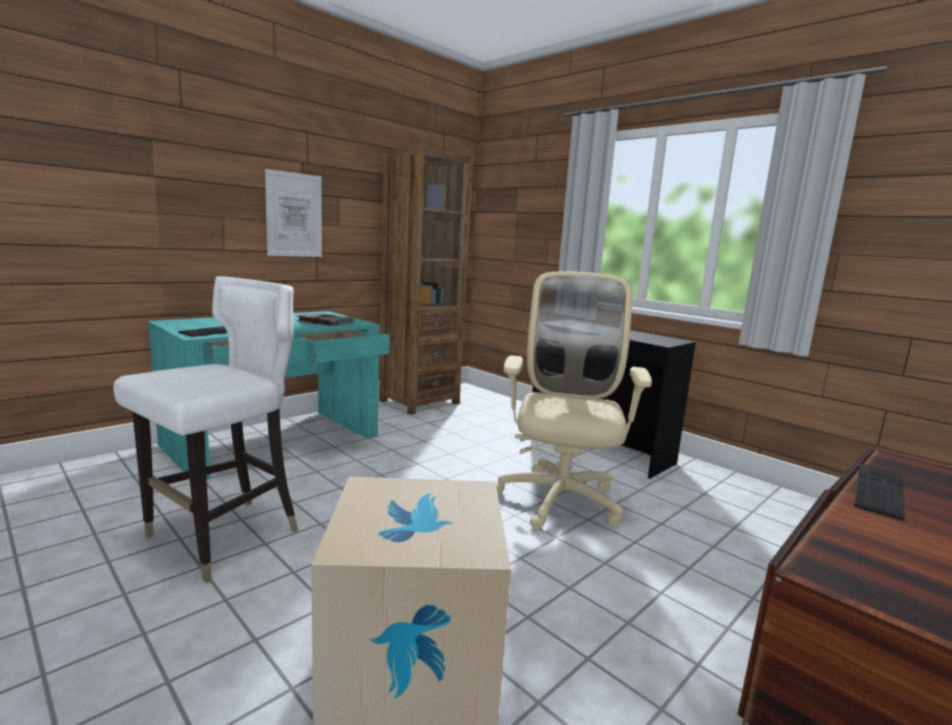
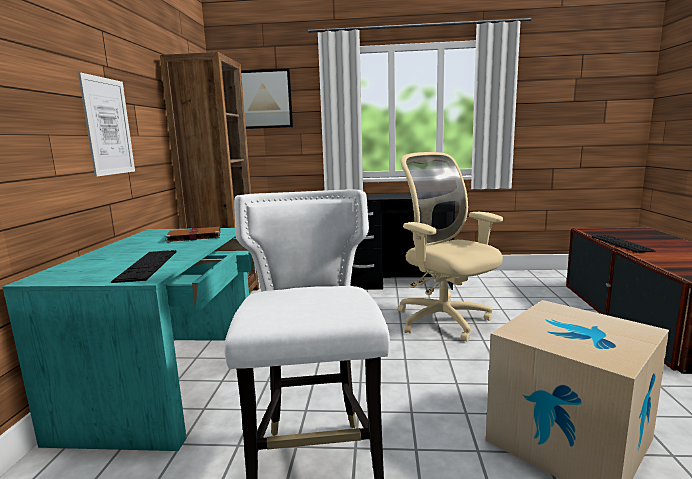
camera: 40 degrees left, 0 degrees up
(324, 321) = (193, 236): grey book -> brown book
(518, 196) = (264, 99): none -> picture

